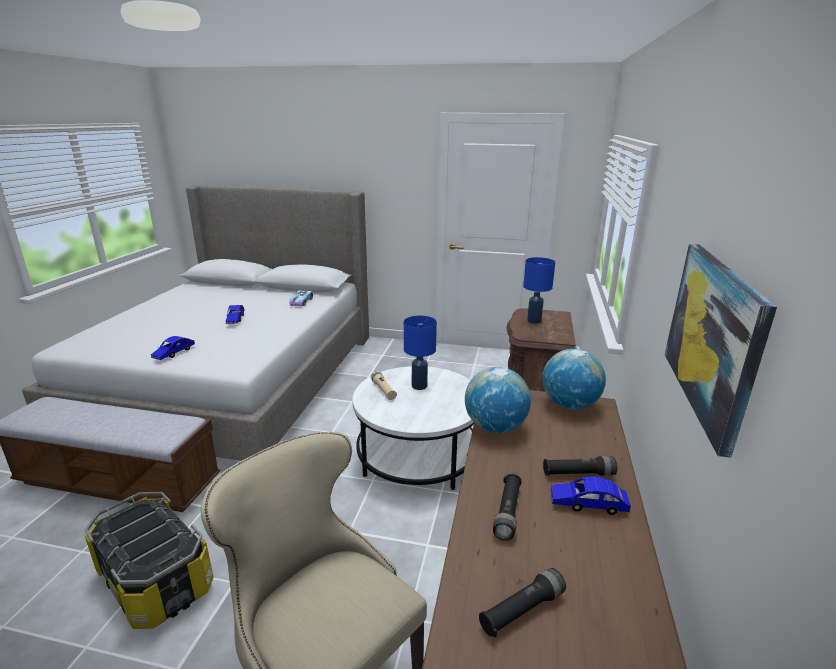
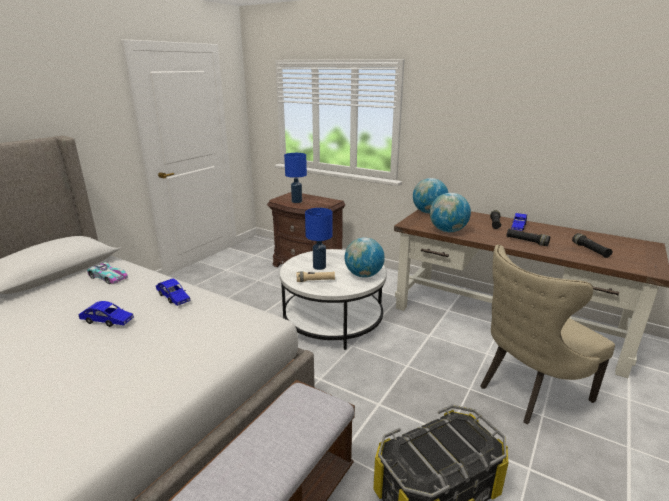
camera: 70 degrees left, 0 degrees up
(174, 353) = (175, 369): blue toy car -> blue toy car (173, 297)
(416, 416) = (363, 275): none -> globe
(713, 337) = (557, 125): picture -> none

